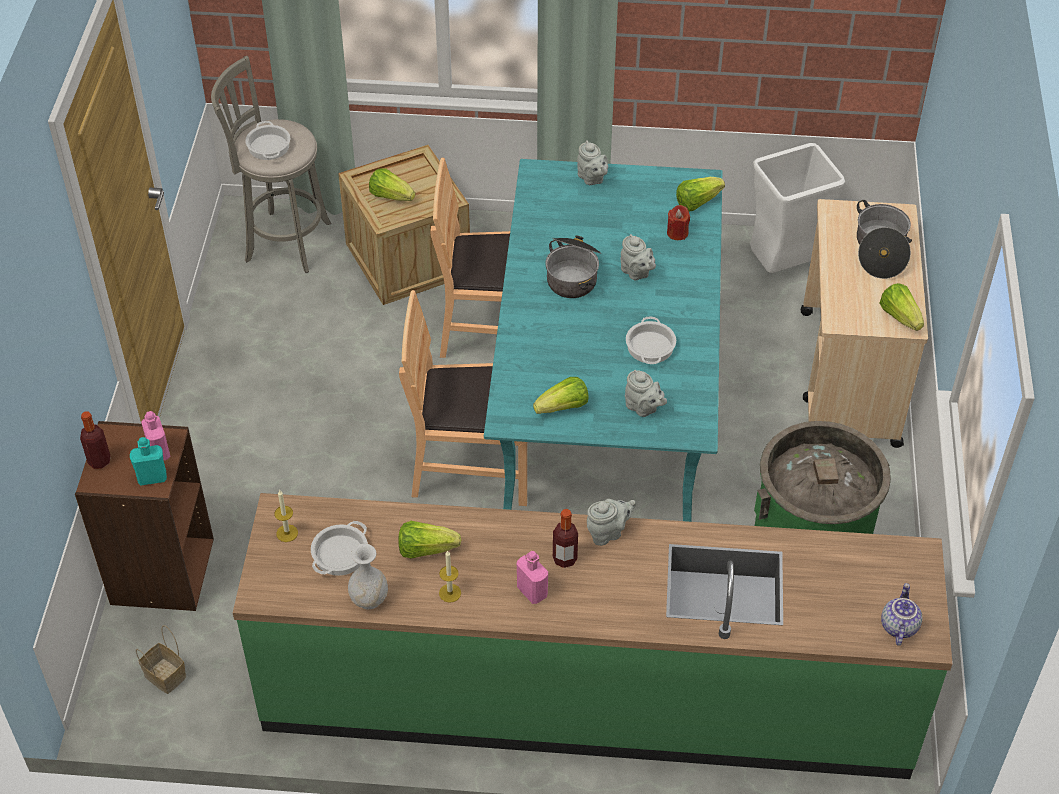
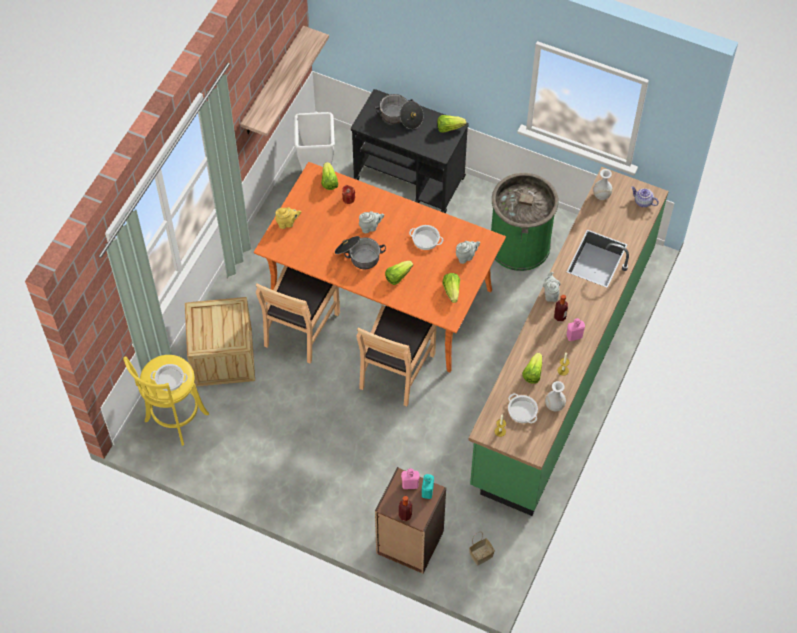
camera: 70 degrees left, 10 degrees up
(283, 241) = (174, 420): grey stool -> yellow stool
(391, 196) = (219, 334): lettuce -> lettuce (398, 276)
(591, 179) = (287, 223): grey teapot -> yellow teapot
(604, 404) = (380, 295): turquoise dining table -> orange dining table
(792, 39) = (273, 83): none -> shelf
(849, 378) = (410, 179): beige cart -> black cart
(873, 555) = (601, 195): none -> white vase

